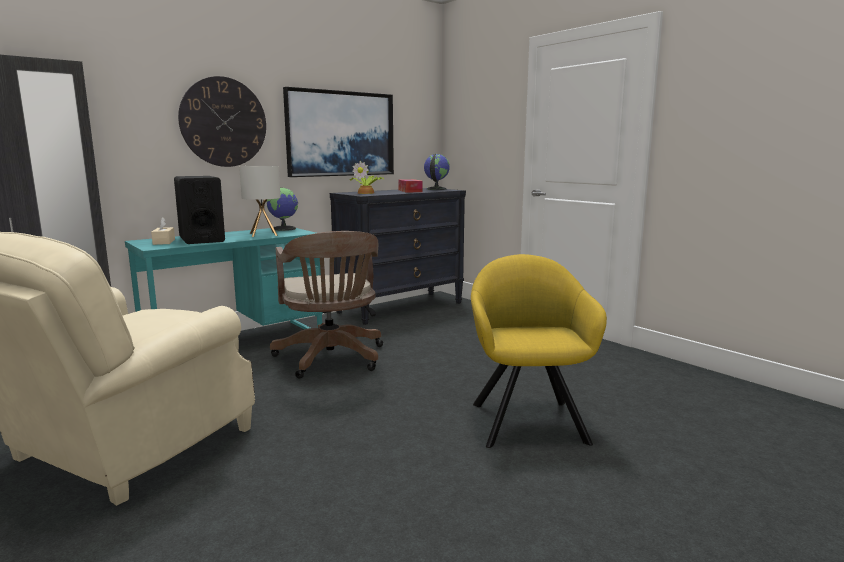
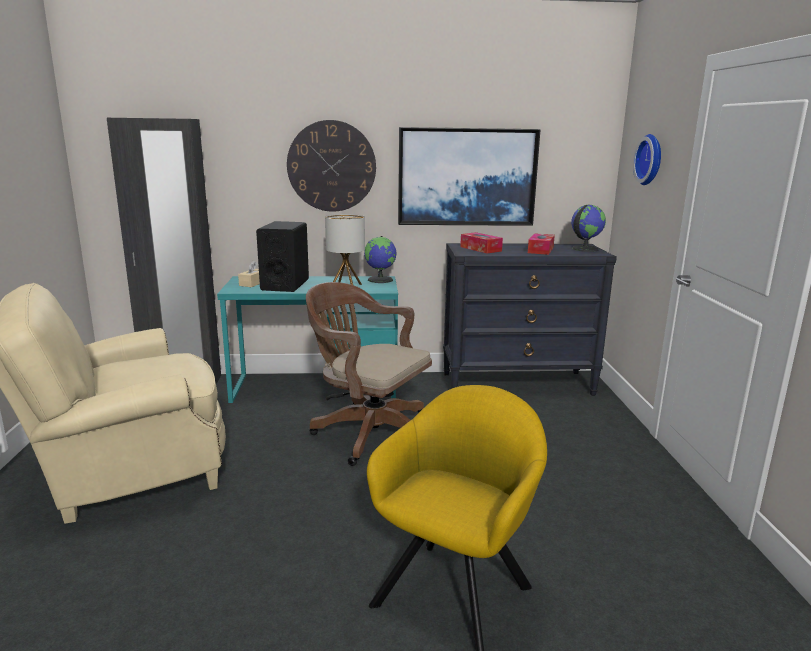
camera: 35 degrees right, 5 degrees up
(331, 359) = (368, 433): brown office chair -> brown office chair turned 105 degrees clockwise
(367, 193) = (480, 249): potted plant -> tissue box
(481, 116) = (651, 159): none -> wall clock

